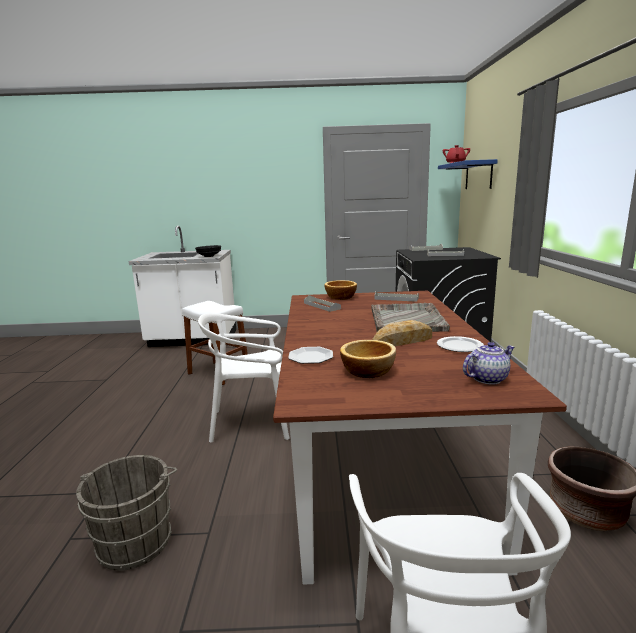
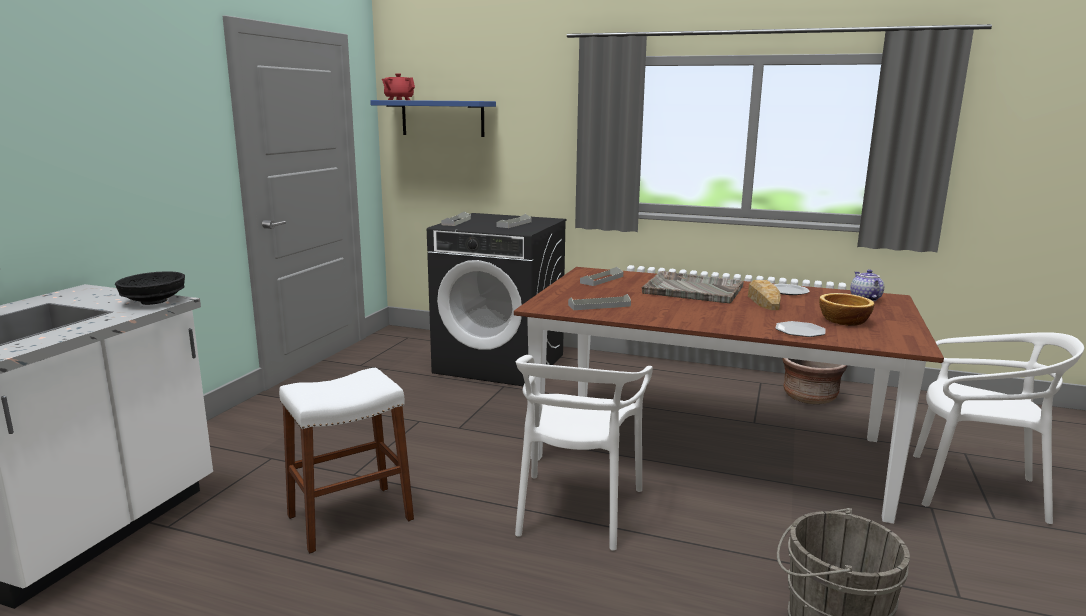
camera: 70 degrees left, 0 degrees up
(340, 297) = (563, 294): bowl -> none

